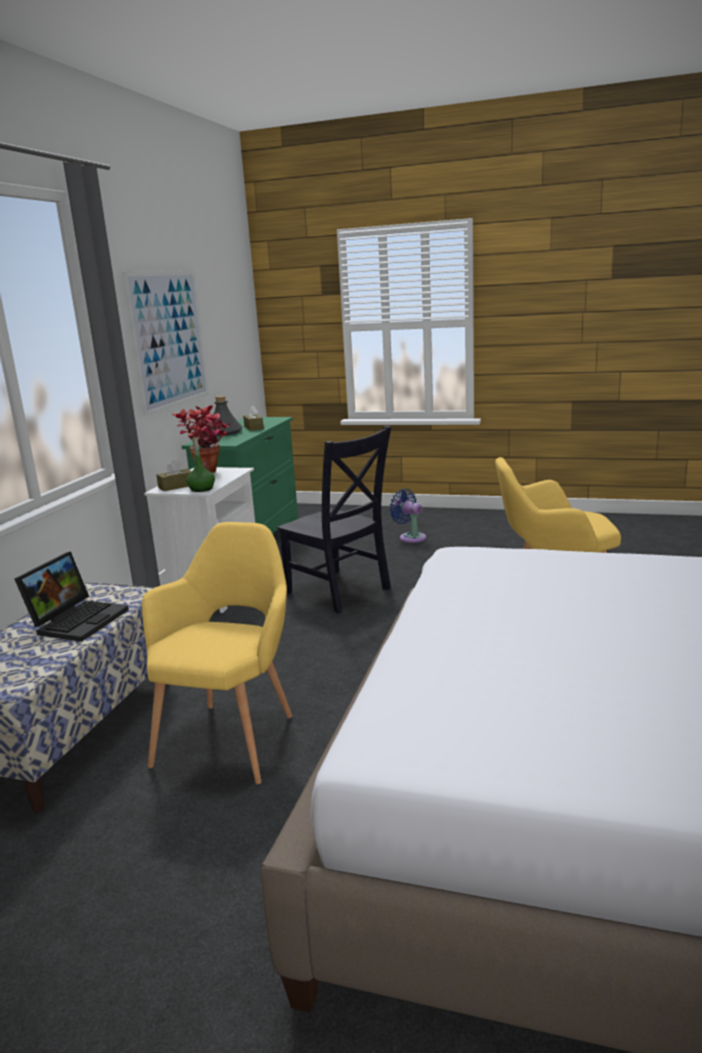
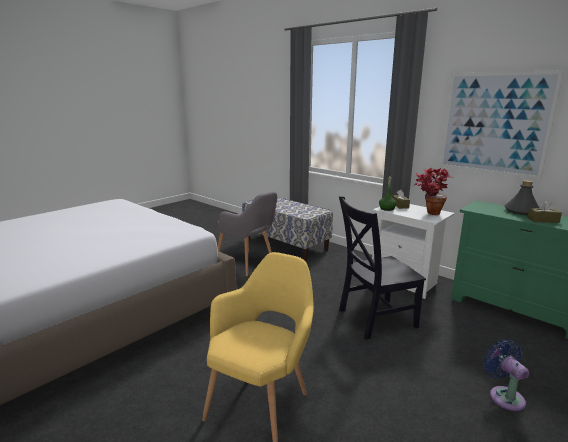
camera: 115 degrees right, 0 degrees up
(78, 620) = (290, 208): laptop -> none
(233, 736) = (248, 265): yellow armchair -> grey armchair
(410, 537) = (504, 396): blue fan -> blue fan turned 90 degrees counterclockwise

